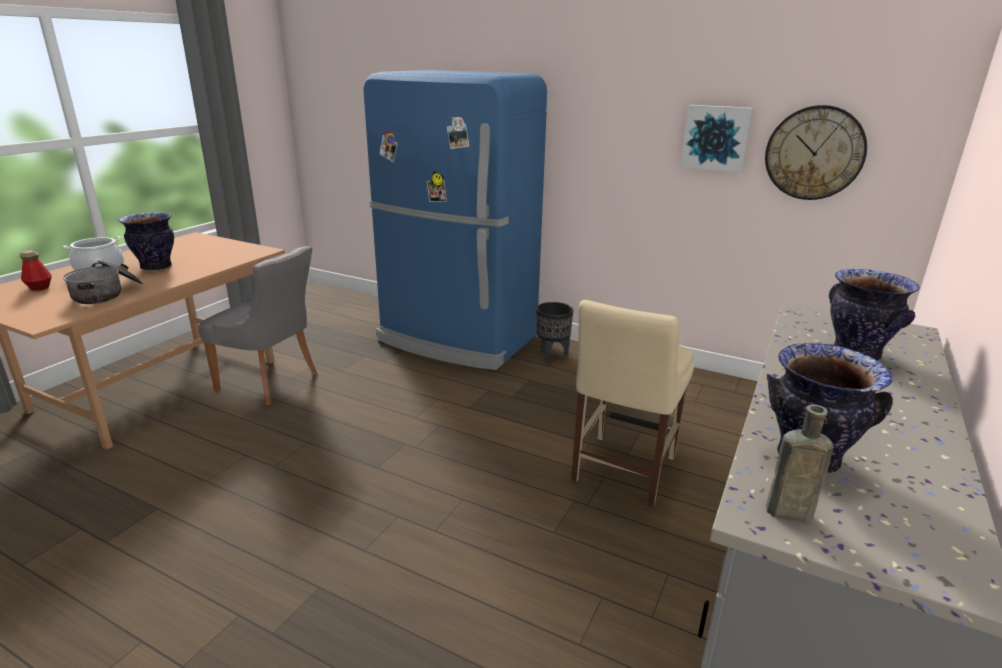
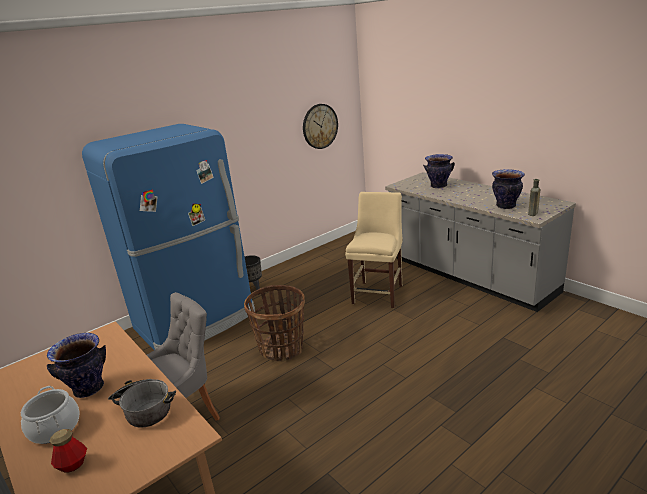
camera: 65 degrees left, 0 degrees up
(416, 412) = (281, 348): none -> basket
(621, 472) = (379, 293): beige chair -> beige chair turned 120 degrees counterclockwise
(716, 138) = (281, 132): picture -> none

